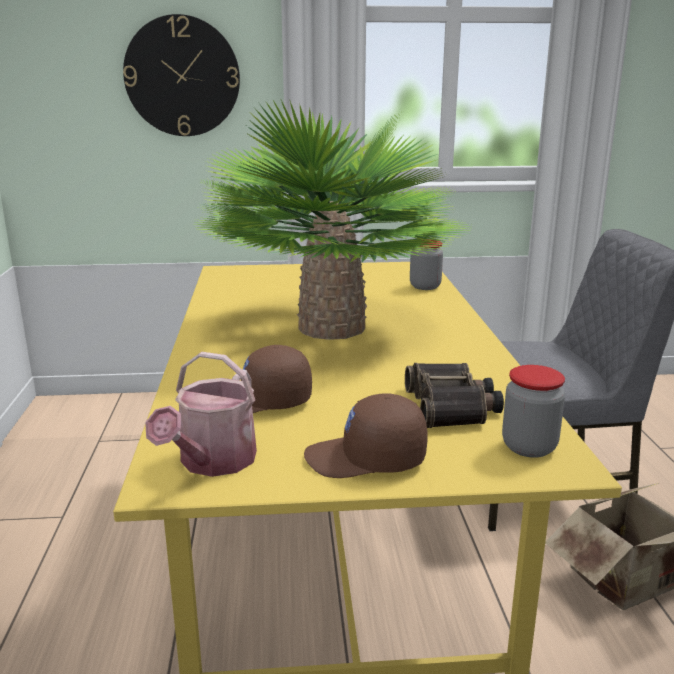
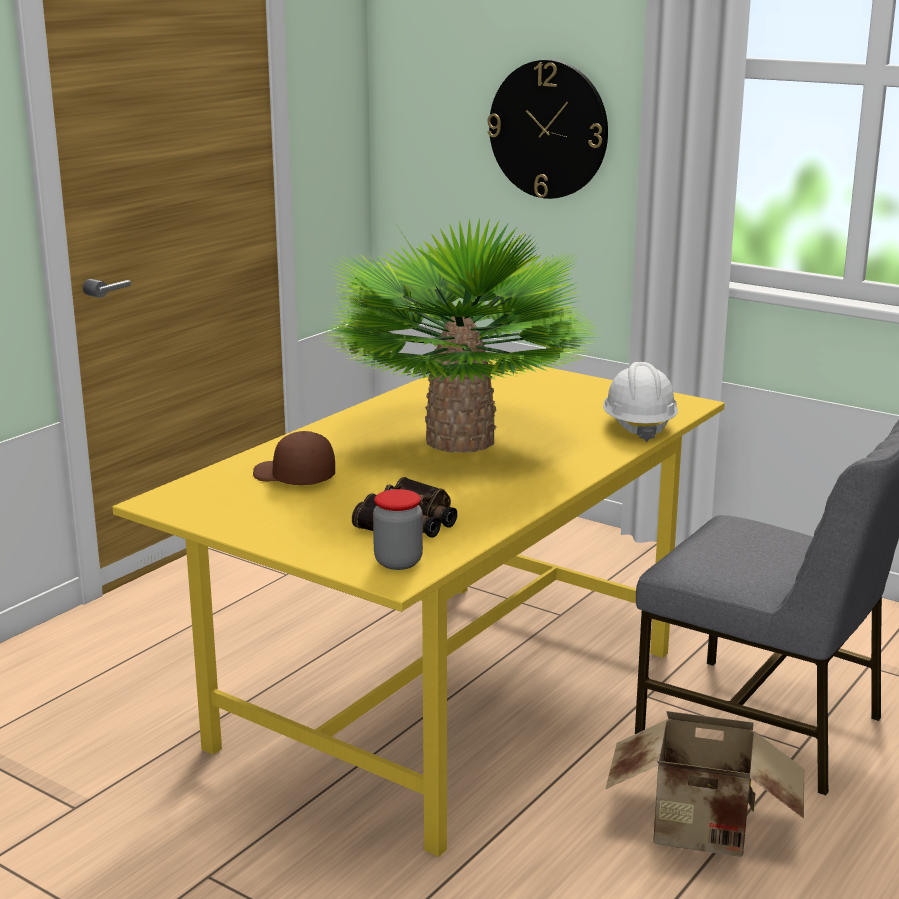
camera: 40 degrees right, 0 degrees up
(212, 462) = (198, 501): watering can -> none
(366, 459) = (282, 530): brown cap -> none
(425, 286) = (638, 426): jar -> white hard hat

